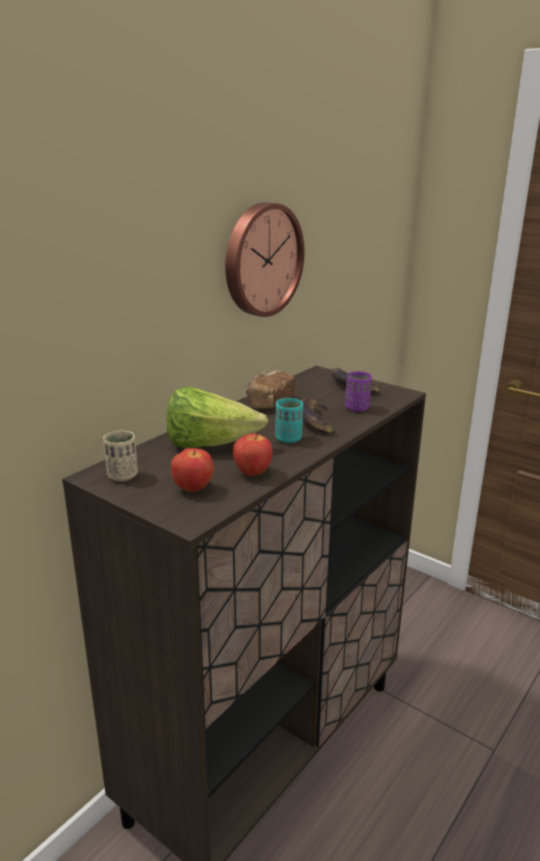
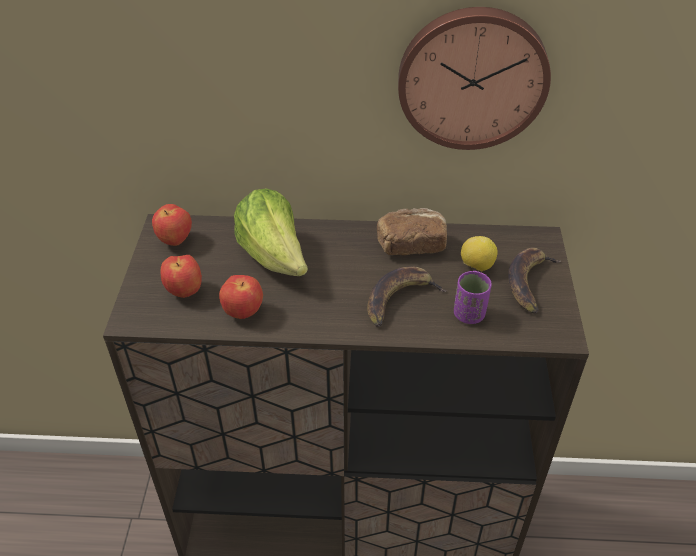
camera: 55 degrees right, 20 degrees up
(122, 476) = (175, 241): beige cup -> apple
(288, 439) = (338, 300): turquoise cup -> none
(317, 393) = (476, 266): none -> lemon

